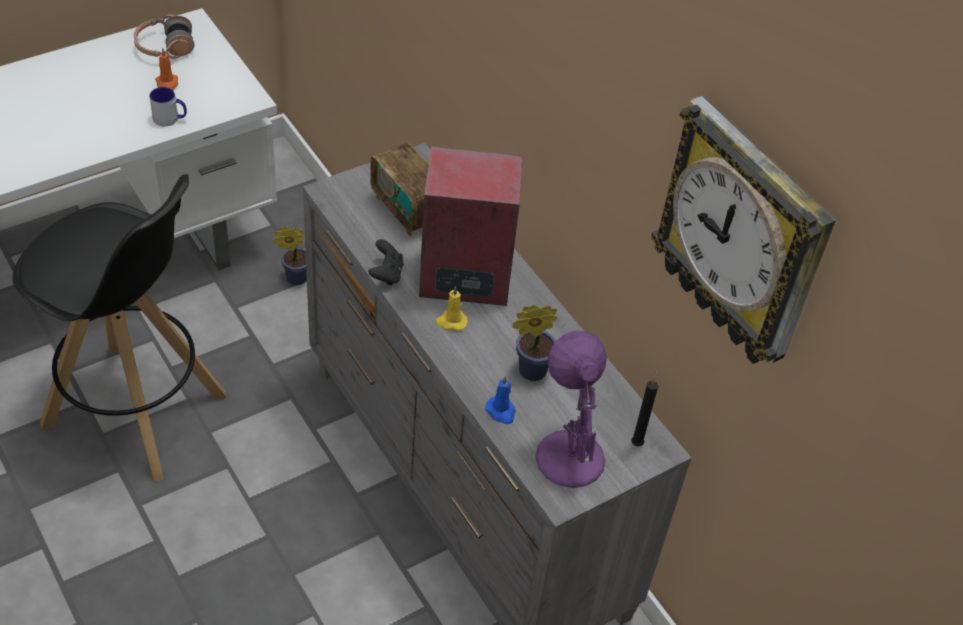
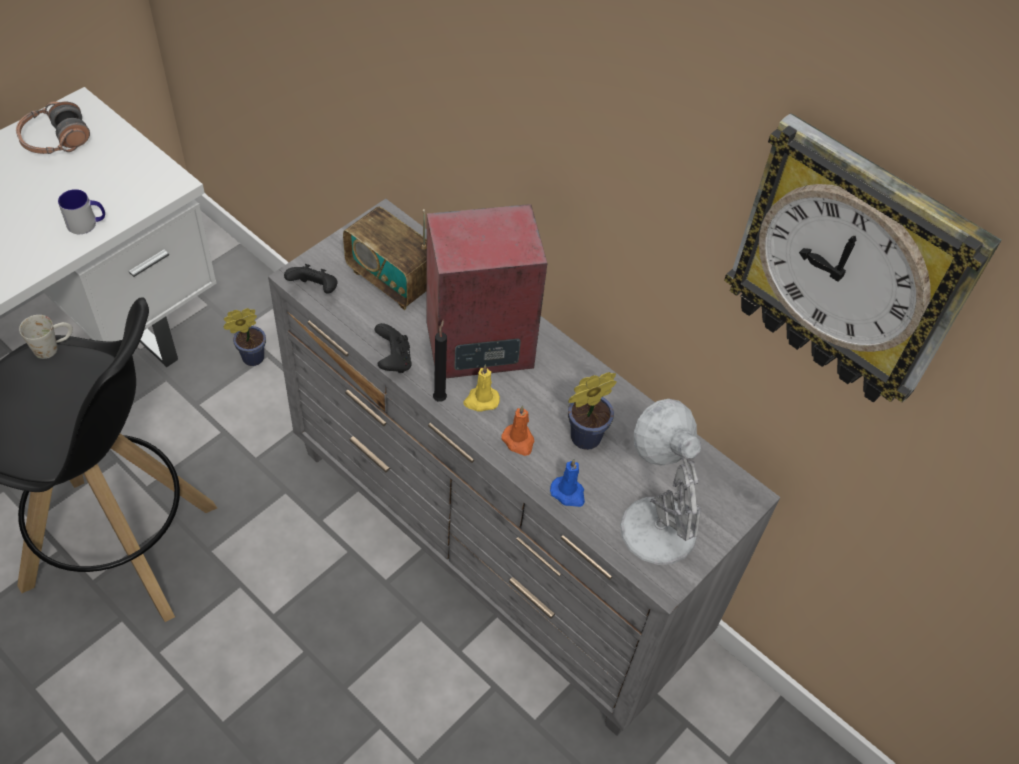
camera: 15 degrees left, 5 degrees up
(113, 211) = (53, 347): none -> white mug
(167, 84) = (71, 183): orange candle -> orange candle (519, 441)
(339, 204) = (315, 290): none -> black game controller
(568, 455) = (655, 526): purple table lamp -> white table lamp
(637, 442) = (721, 494): black candle -> black candle (440, 397)

